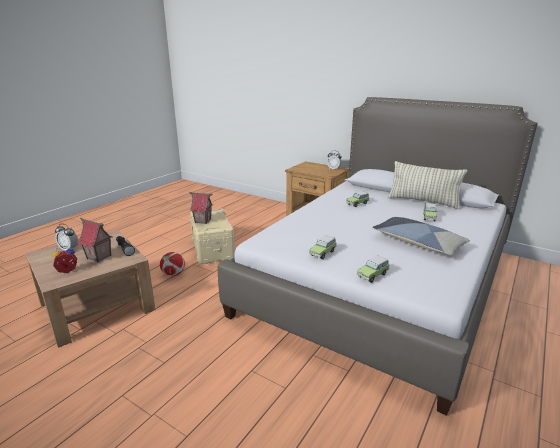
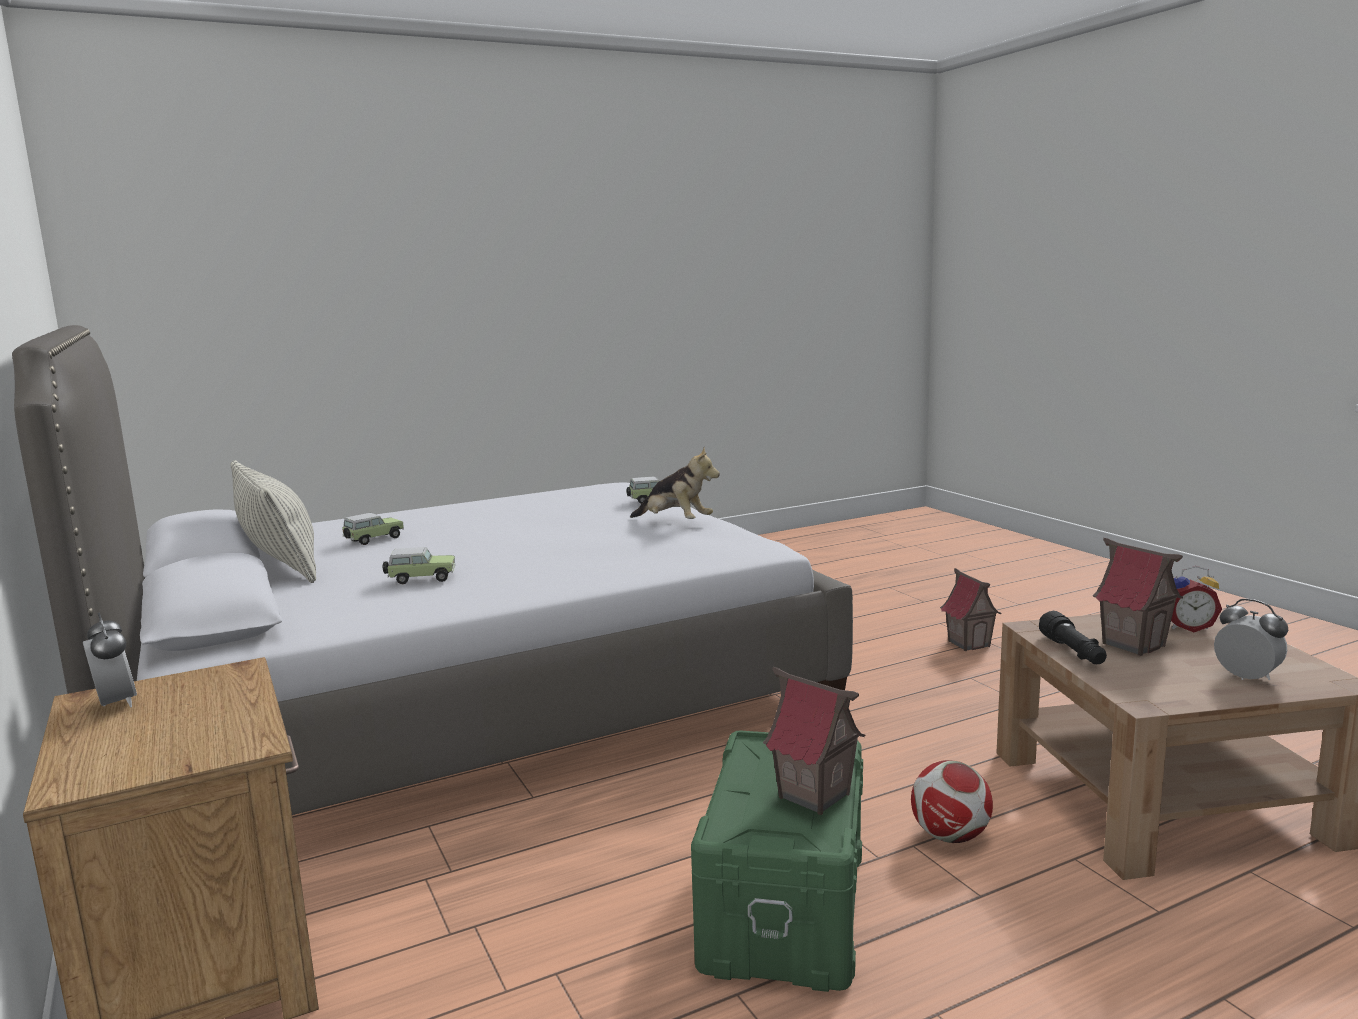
camera: 150 degrees left, 10 degrees down
(163, 406) = (969, 644): none -> toy house
(213, 249) = (782, 907): beige storage box -> green storage box
(323, 253) = (675, 522): toy car -> plush toy
(418, 242) = (505, 517): pillow -> none

